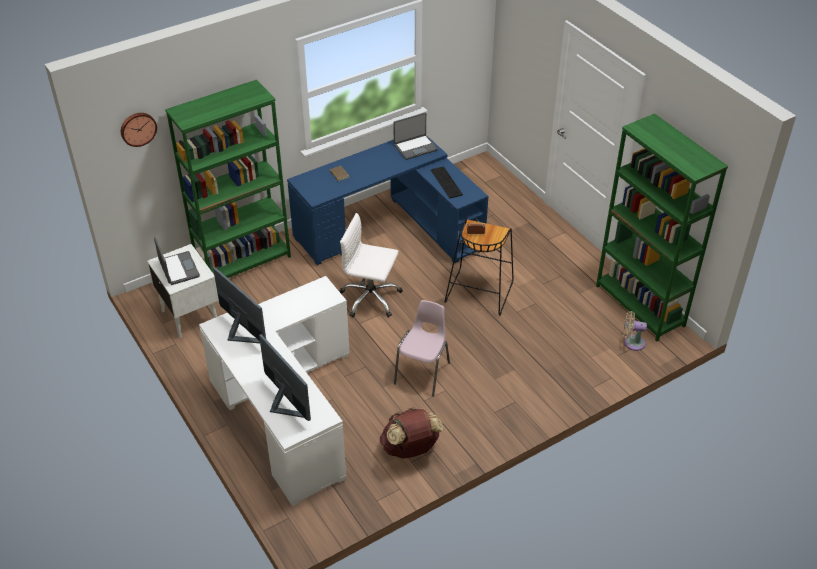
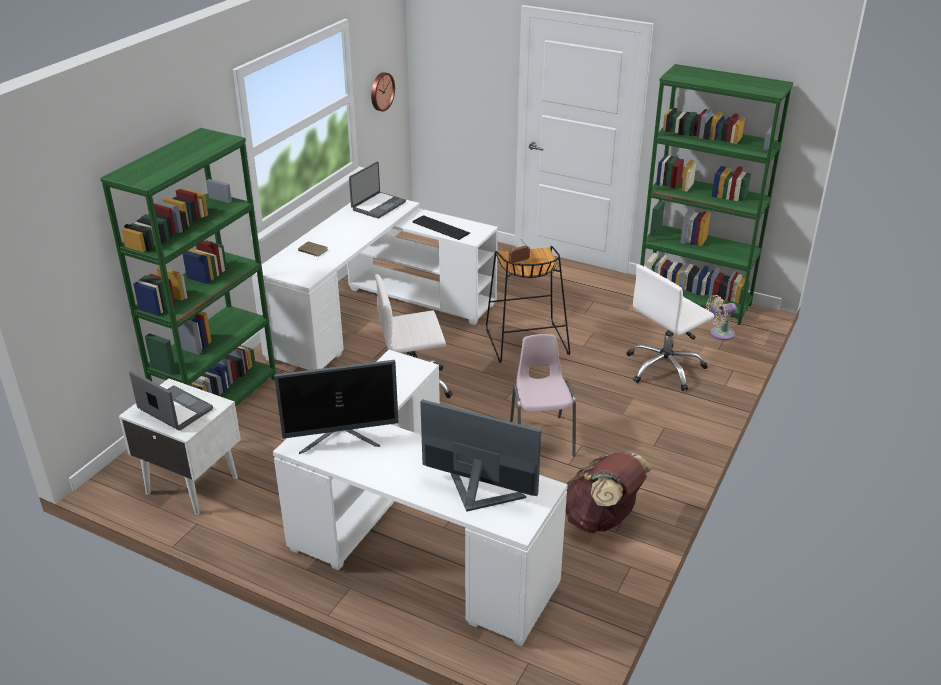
camera: 30 degrees left, 10 degrees down
(138, 128) = (66, 214): wall clock -> wall clock (381, 91)
(241, 332) = (341, 439): monitor -> monitor turned 150 degrees clockwise
(391, 229) = (375, 315): blue desk -> white desk
(560, 354) = (664, 368): none -> white office chair

